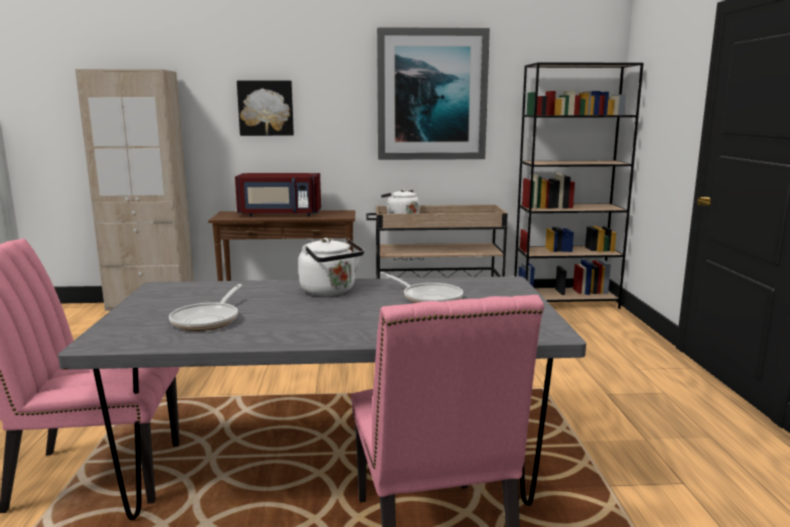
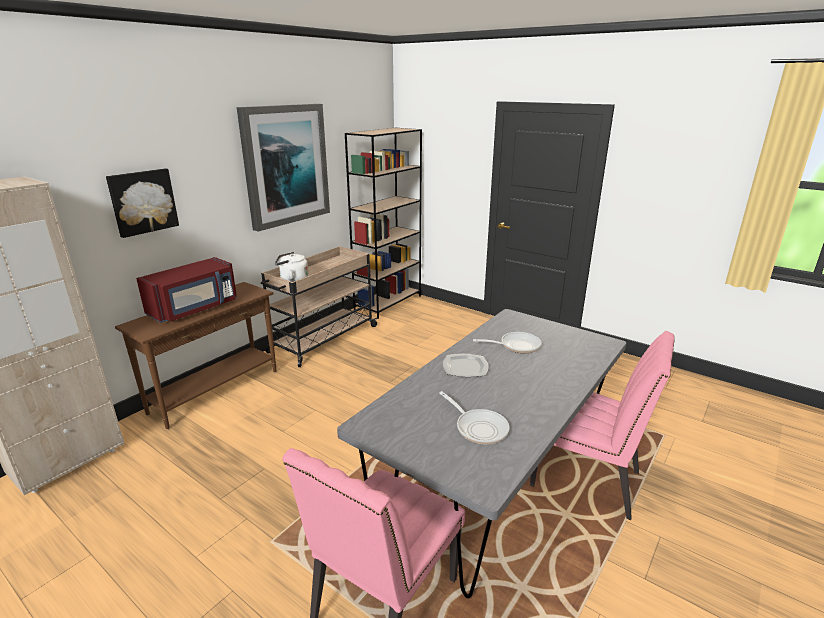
camera: 50 degrees left, 10 degrees up
(330, 291) = (465, 367): white kettle -> plate

